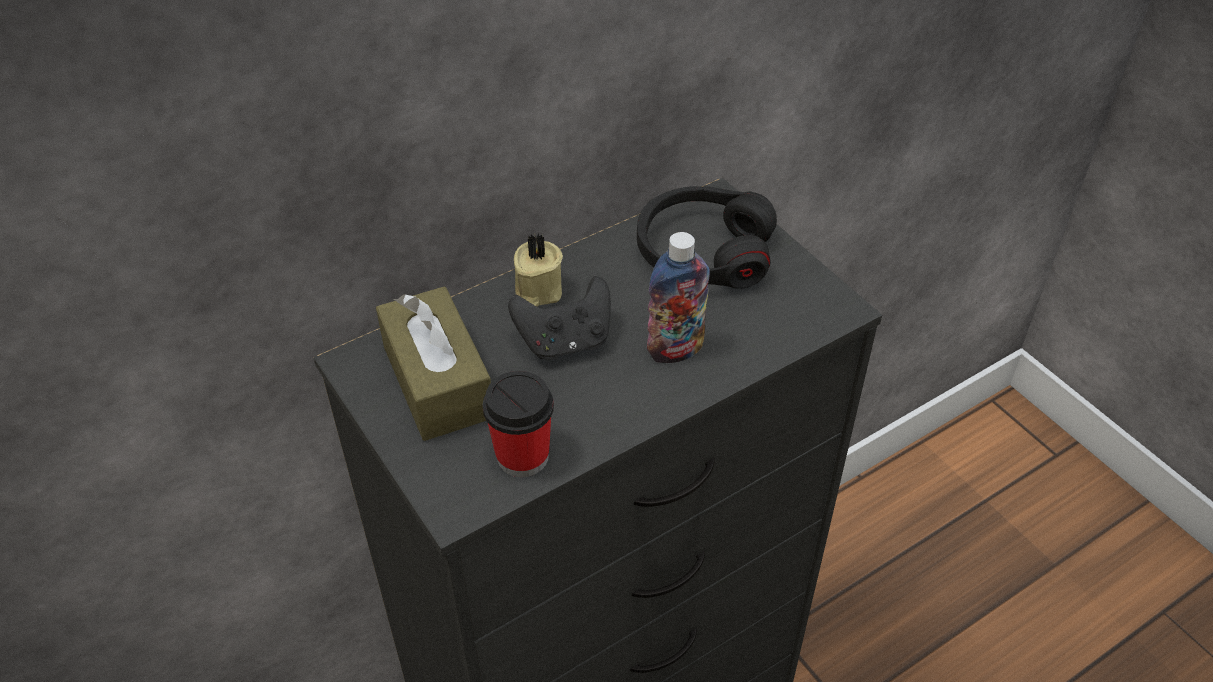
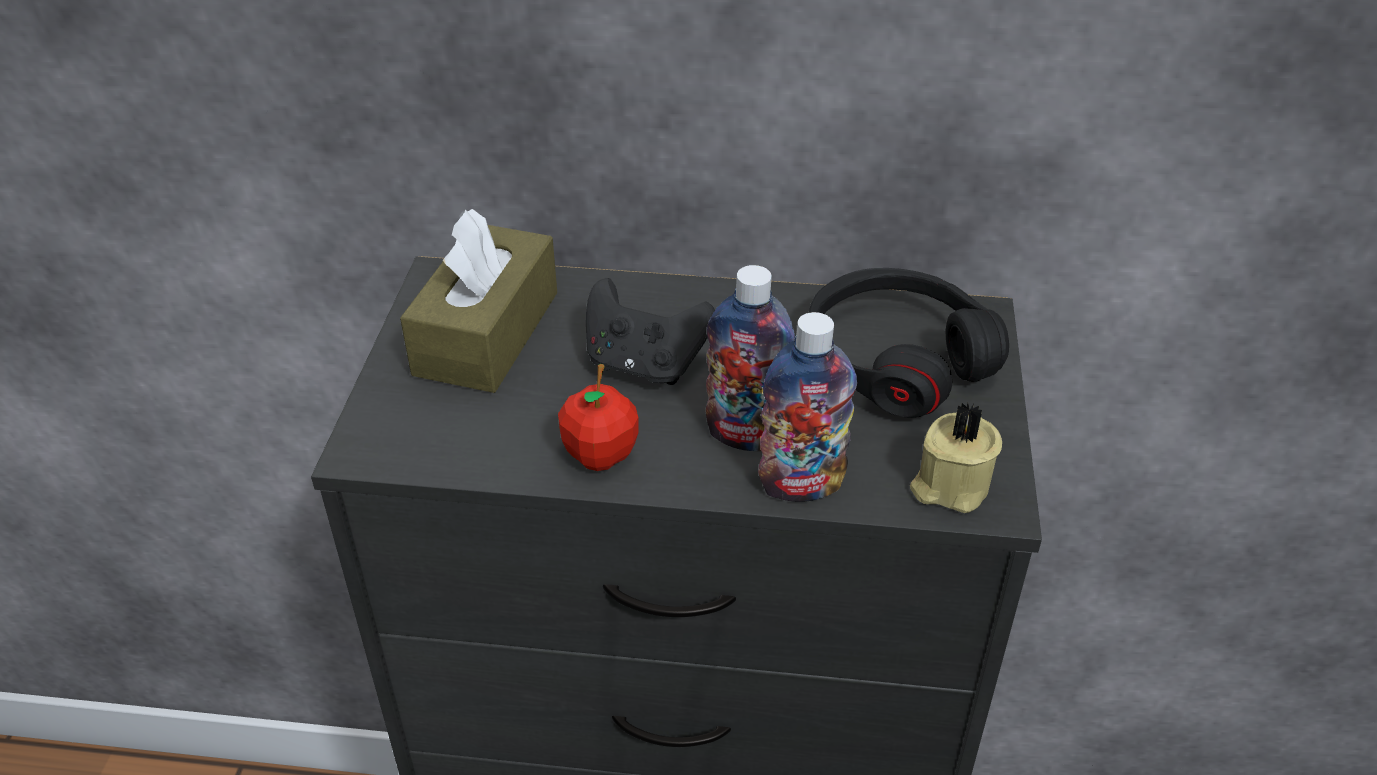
camera: 40 degrees right, 5 degrees down
(522, 456) = (476, 442): cup -> none
(536, 291) = (674, 305): beige candle -> beige candle (949, 485)
(608, 415) = (600, 455): none -> apple
(737, 360) = (801, 485): none -> bottle

